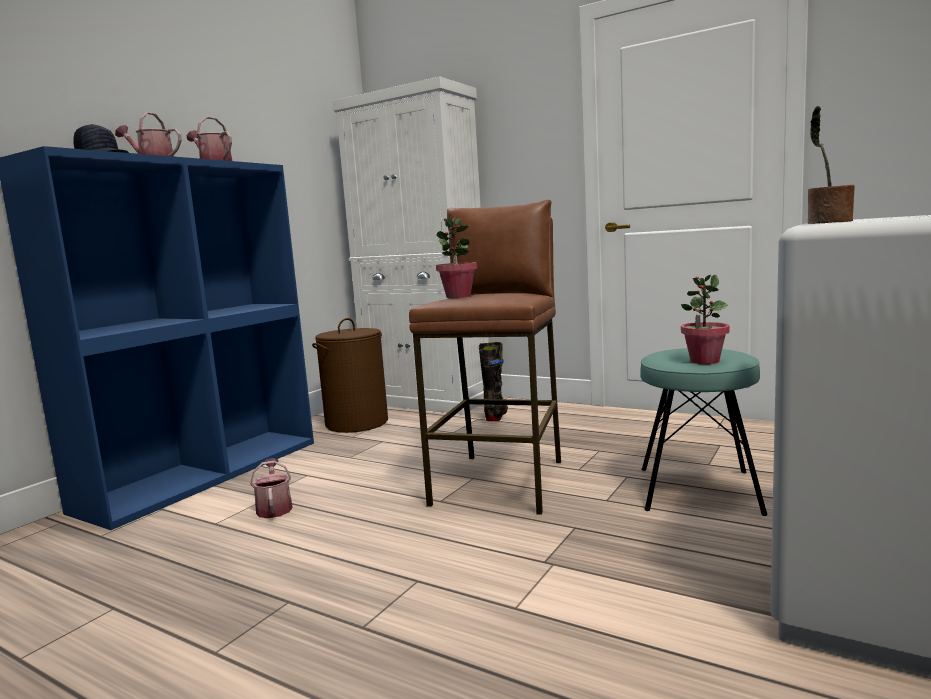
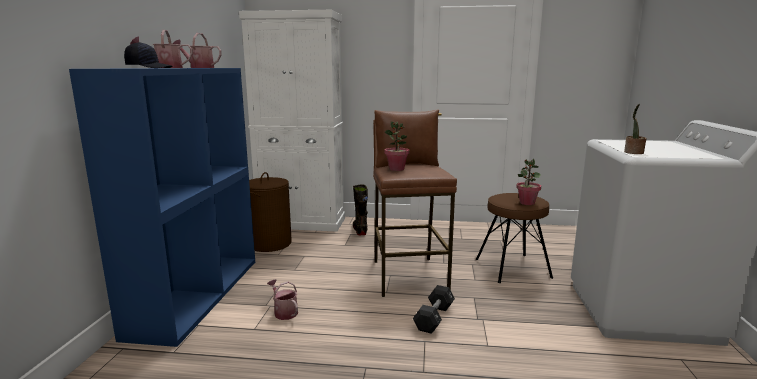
camera: 25 degrees left, 5 degrees up
(472, 548) = (434, 318): none -> black dumbbell
(698, 490) = (512, 268): turquoise stool -> brown stool

